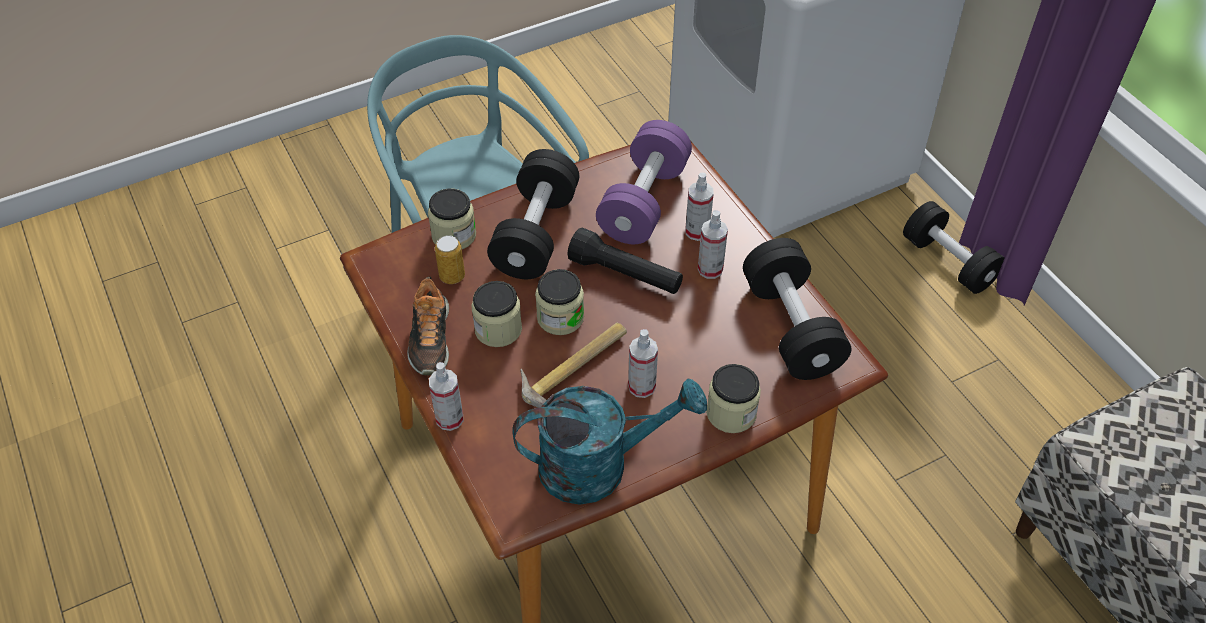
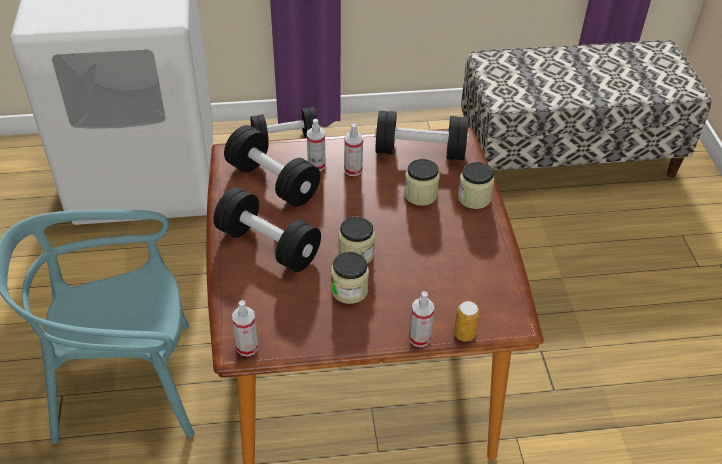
camera: 70 degrees left, 5 degrees down
(430, 339) = (339, 331): shoe -> none
(452, 276) = (282, 303): can -> can (464, 334)
(454, 235) = (240, 292): jar -> jar (420, 194)
(579, 372) = (409, 258): hammer -> none
(599, 465) = (490, 270): turquoise watering can -> none
(625, 275) = (335, 210): black flashlight -> none
(641, 386) = (435, 231): spray bottle -> spray bottle (247, 347)
(644, 202) = (273, 181): purple dumbbell -> black dumbbell

